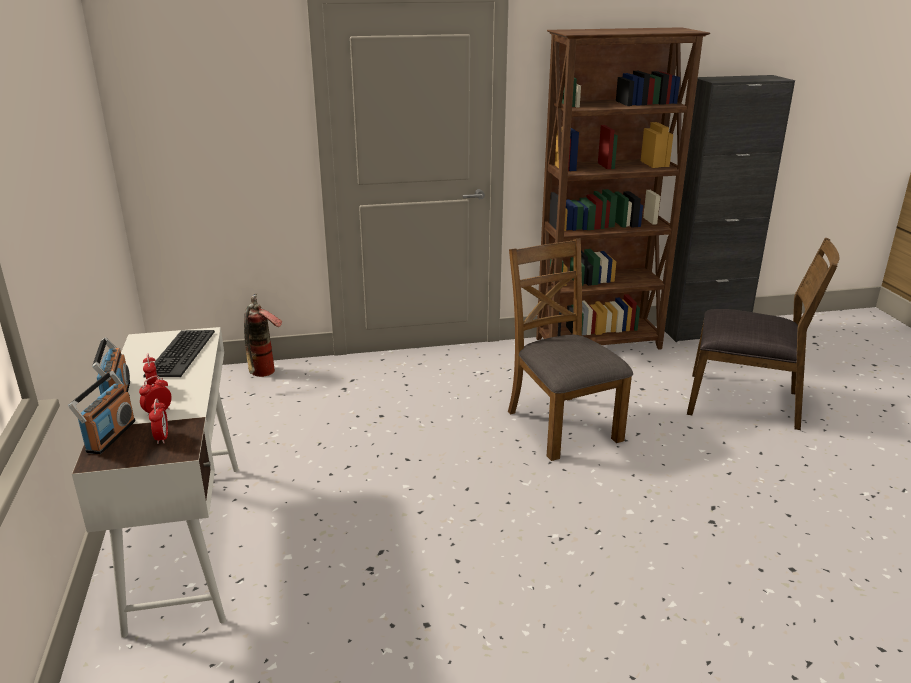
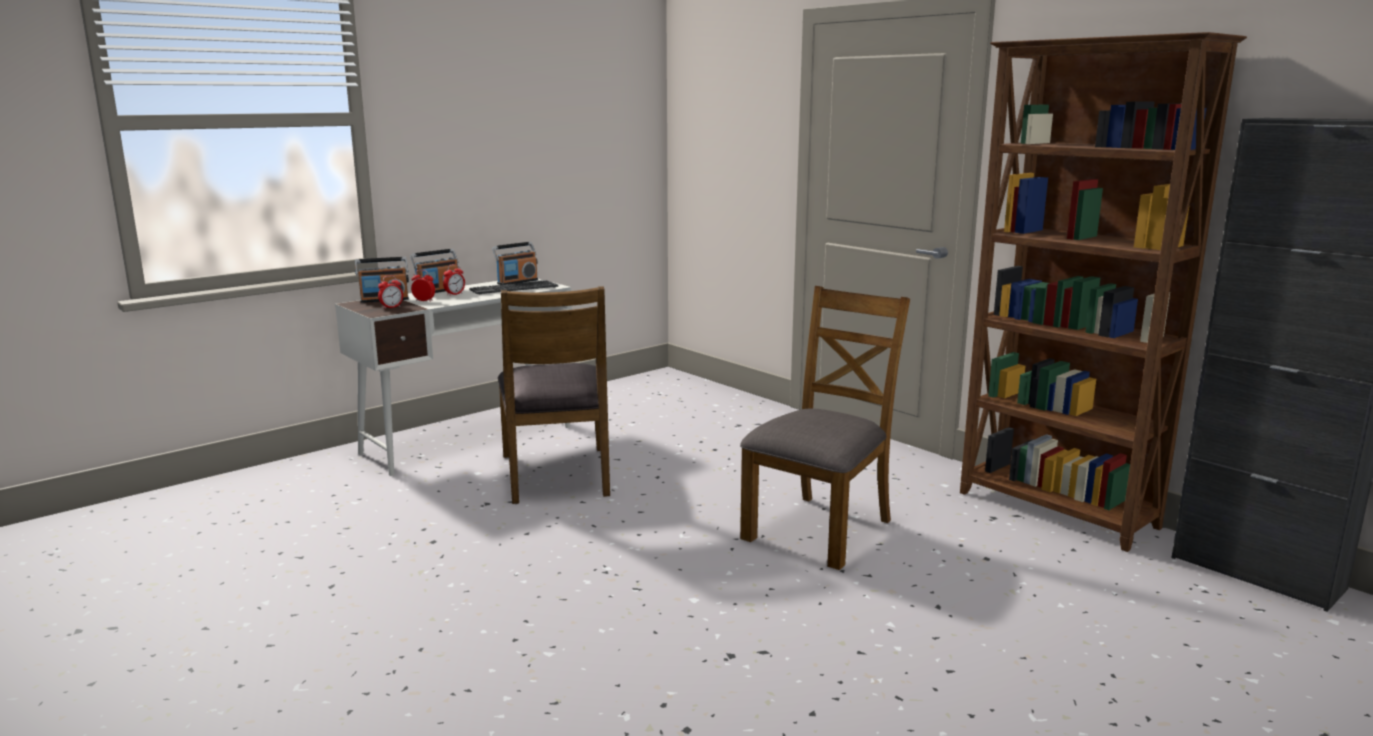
camera: 60 degrees right, 10 degrees down
(150, 346) = (517, 282): none -> radio
(263, 375) = (714, 395): fire extinguisher -> none
(744, 402) = (1082, 638): brown chair -> brown chair (557, 475)

